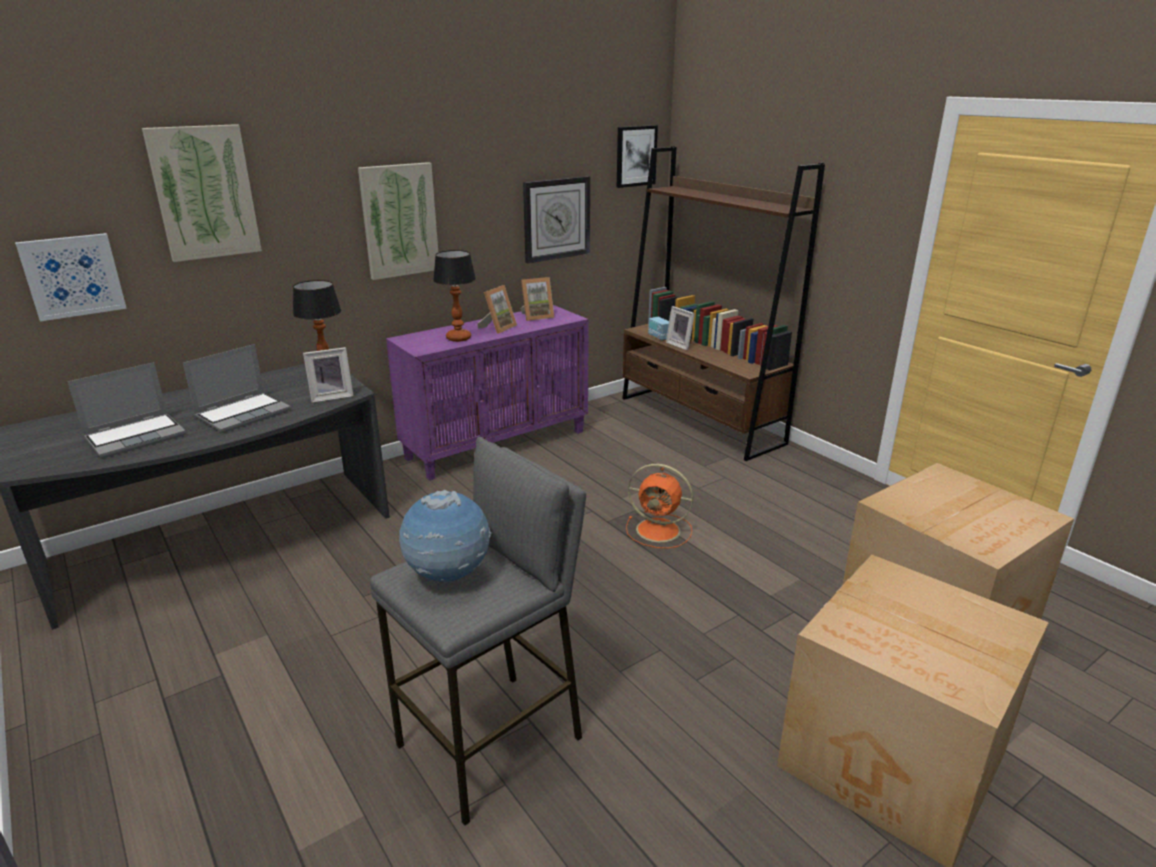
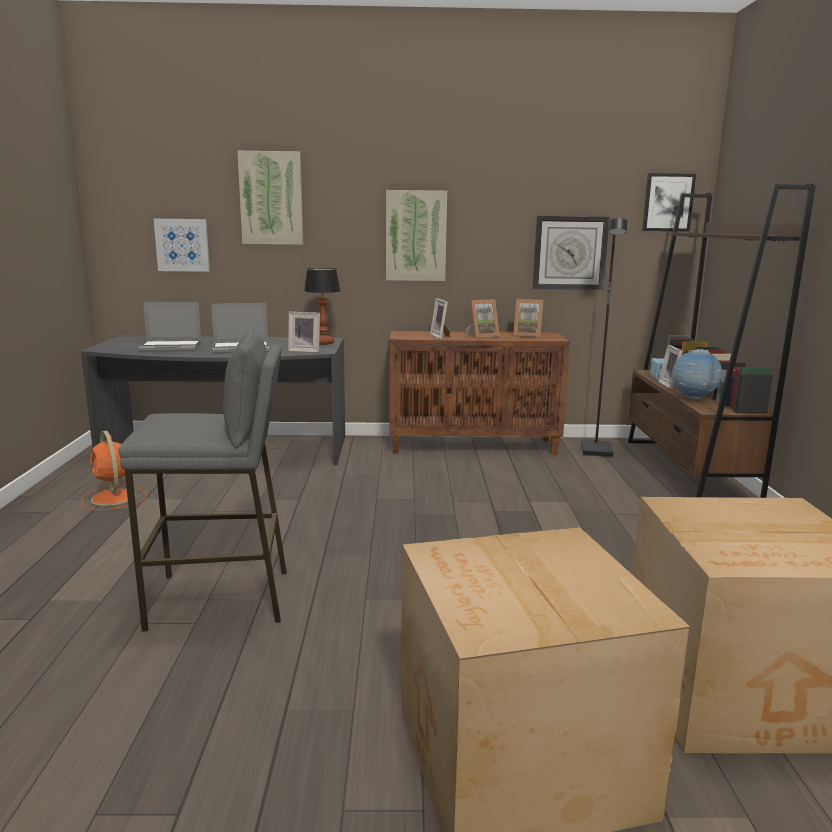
camera: 35 degrees right, 10 degrees down
(448, 577) = (182, 421): globe -> globe (693, 399)
(459, 338) = (441, 336): table lamp -> picture frame
(497, 444) = (474, 445): purple cabinet -> brown cabinet
(610, 417) = (597, 451): none -> black floor lamp
(660, 530) = (532, 529): orange fan -> orange fan (113, 498)

